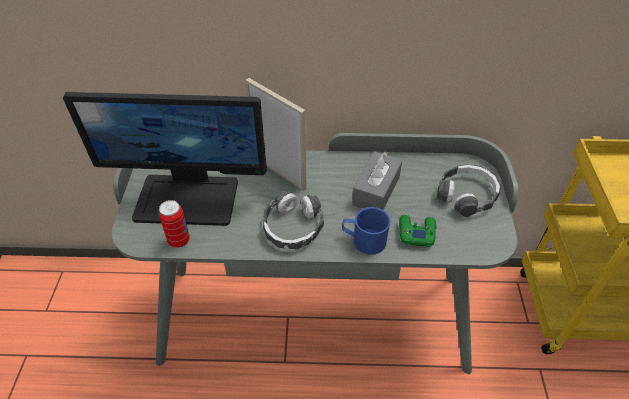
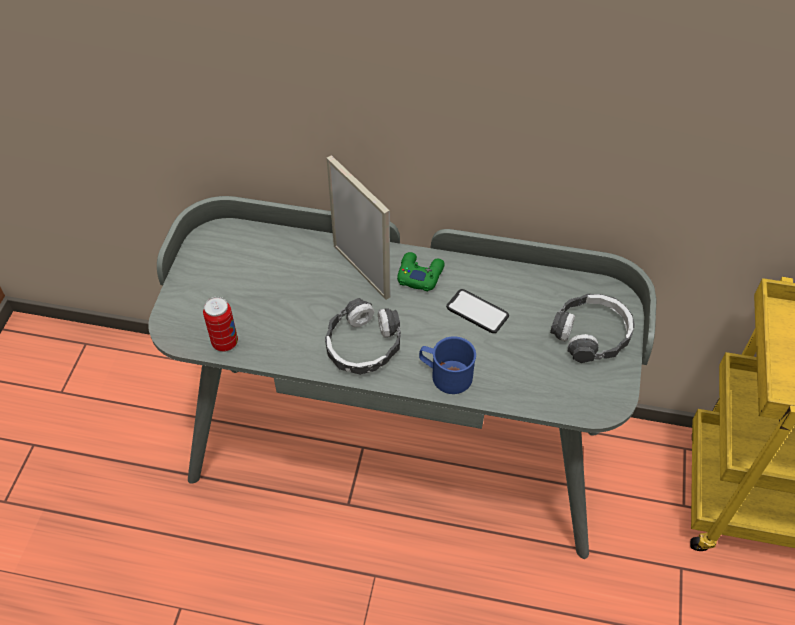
camera: 10 degrees right, 5 degrees up
(188, 198) = (244, 290): monitor -> none
(376, 190) = (477, 312): grey tissue box -> phone
(416, 233) = (512, 374): green game controller -> green game controller (420, 274)

